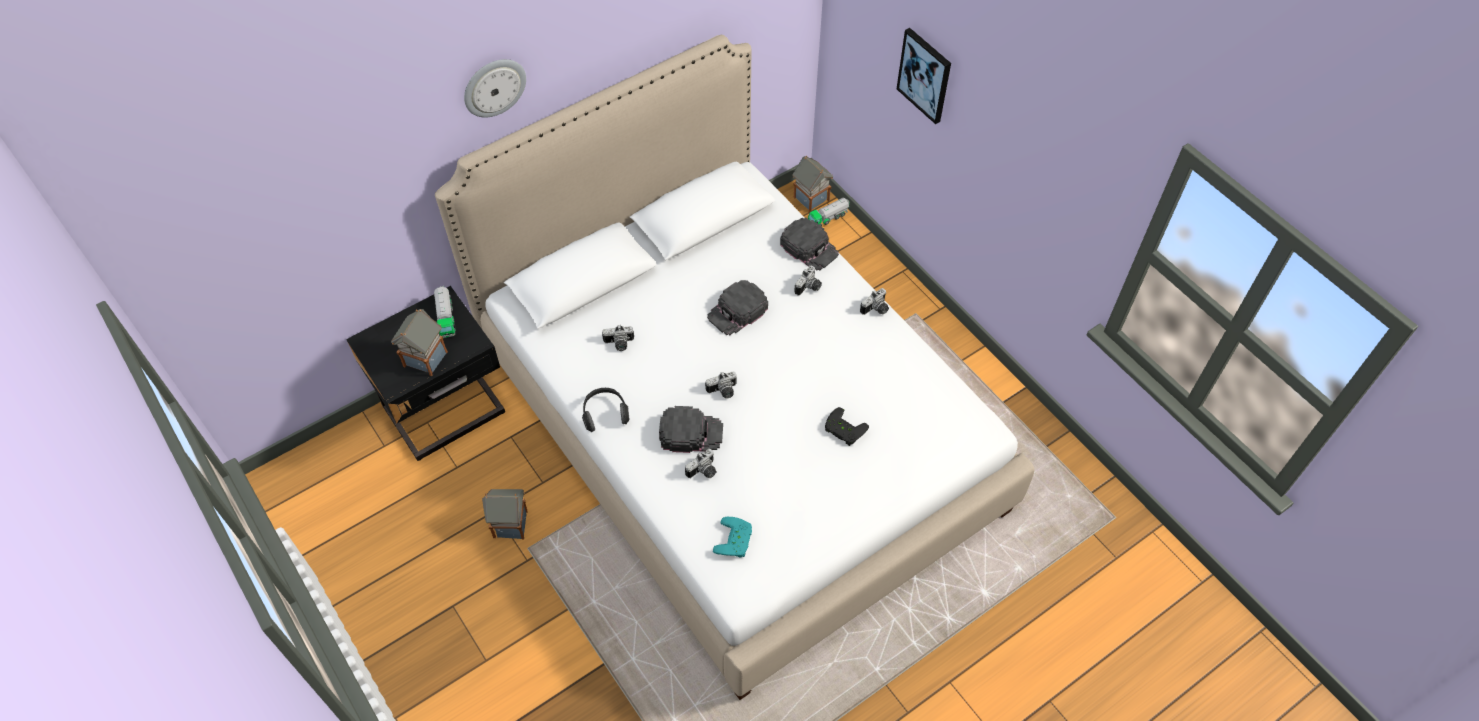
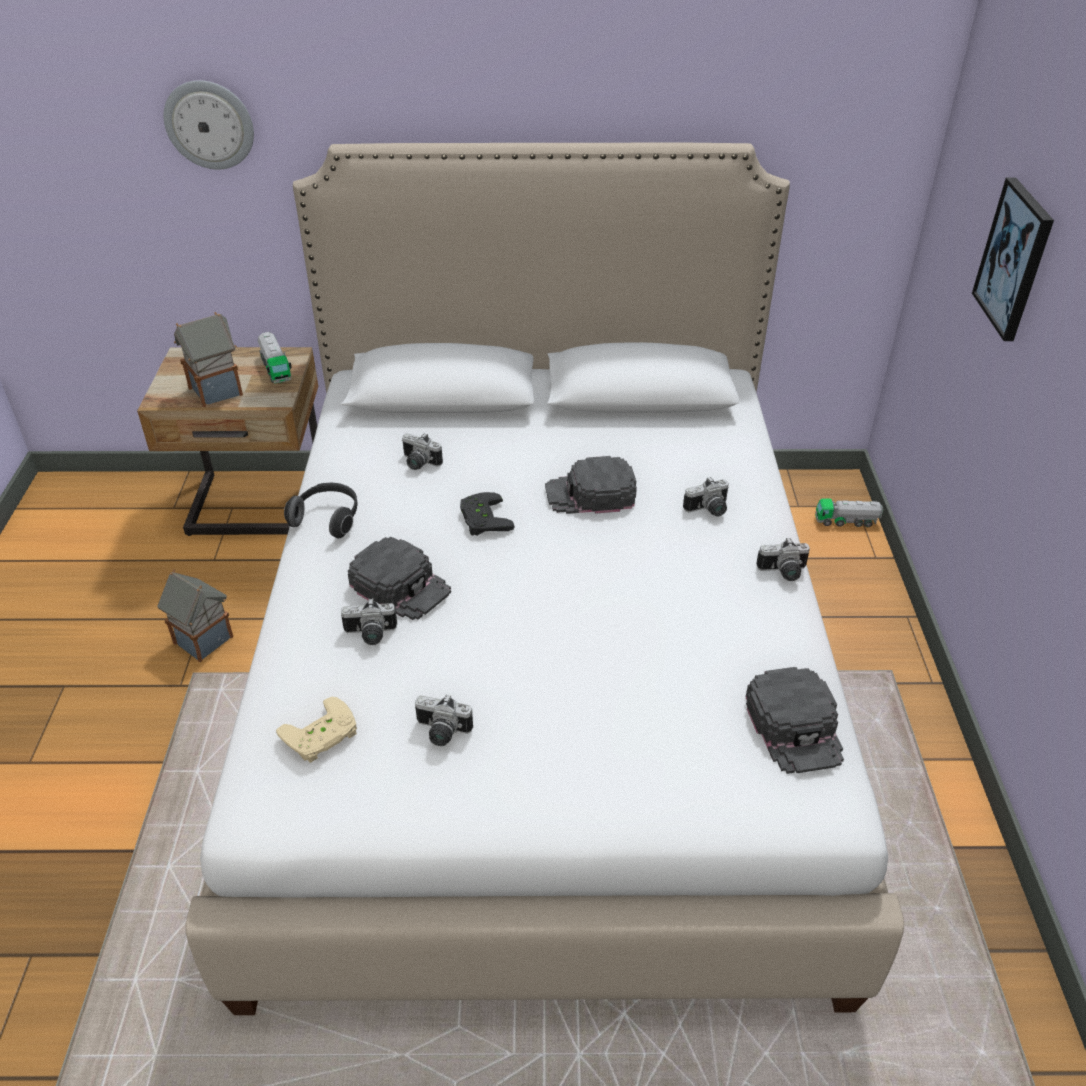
camera: 35 degrees right, 15 degrees down
(446, 318) = (276, 369): toy truck -> toy truck turned 45 degrees counterclockwise
(447, 412) = (258, 508): black nightstand -> beige nightstand
(494, 87) = (407, 66): wall clock -> wall clock (209, 124)
(723, 391) = (487, 563): camera -> camera (441, 732)
(736, 540) = (322, 736): turquoise game controller -> beige game controller
(809, 248) = (747, 472): black cap -> black cap (795, 727)
(810, 198) = (838, 494): toy house -> none
(843, 430) = (605, 687): black game controller -> black game controller (481, 519)

